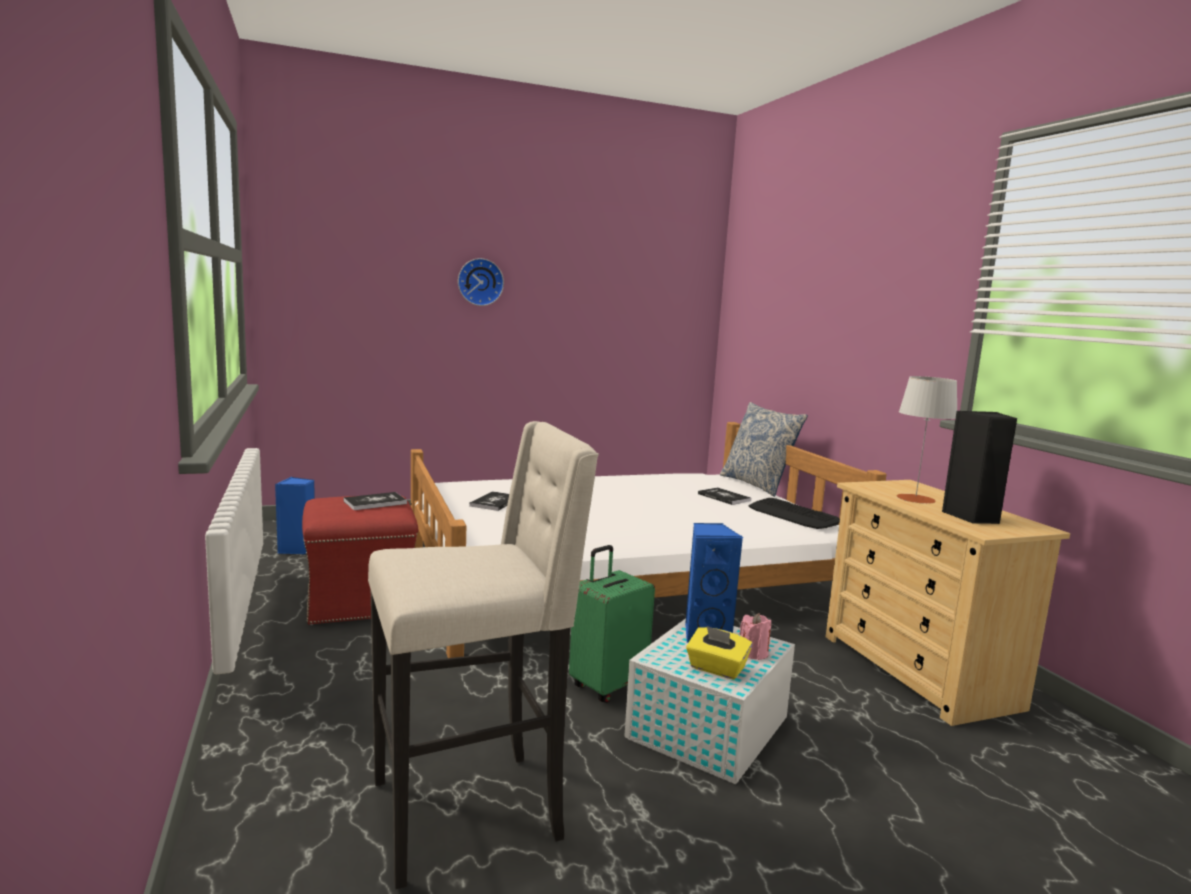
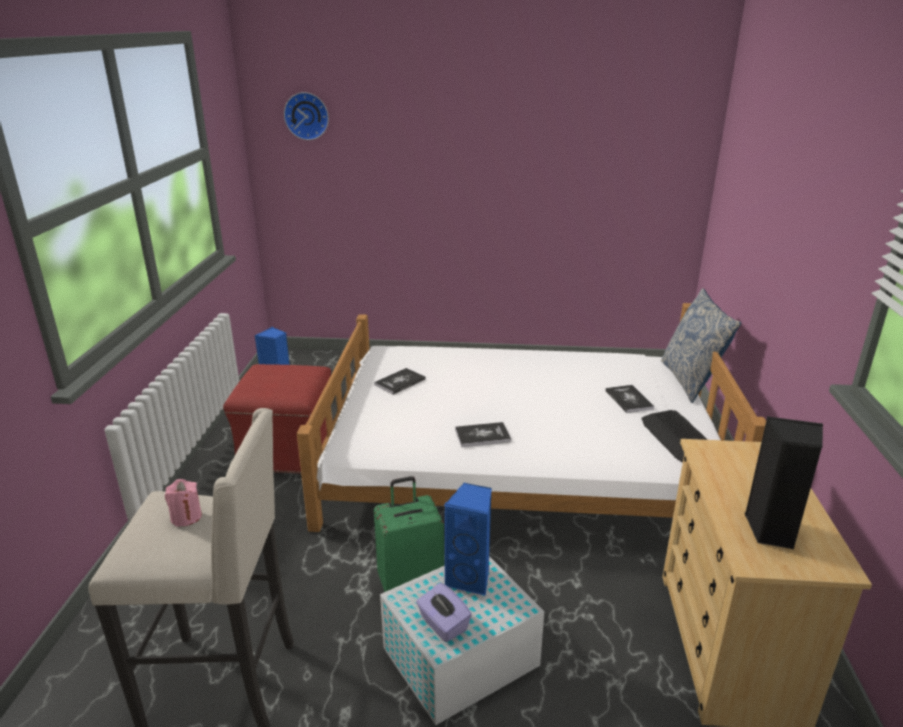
camera: 25 degrees right, 15 degrees up
(375, 502) = (292, 377): book -> book (482, 435)
(480, 282) = (445, 144): wall clock -> wall clock (307, 116)
(716, 669) = (443, 624): yellow tissue box -> purple tissue box
(753, 653) = (493, 613): pink candle -> pink candle (186, 517)
(915, 499) = (741, 483): grey table lamp -> none

